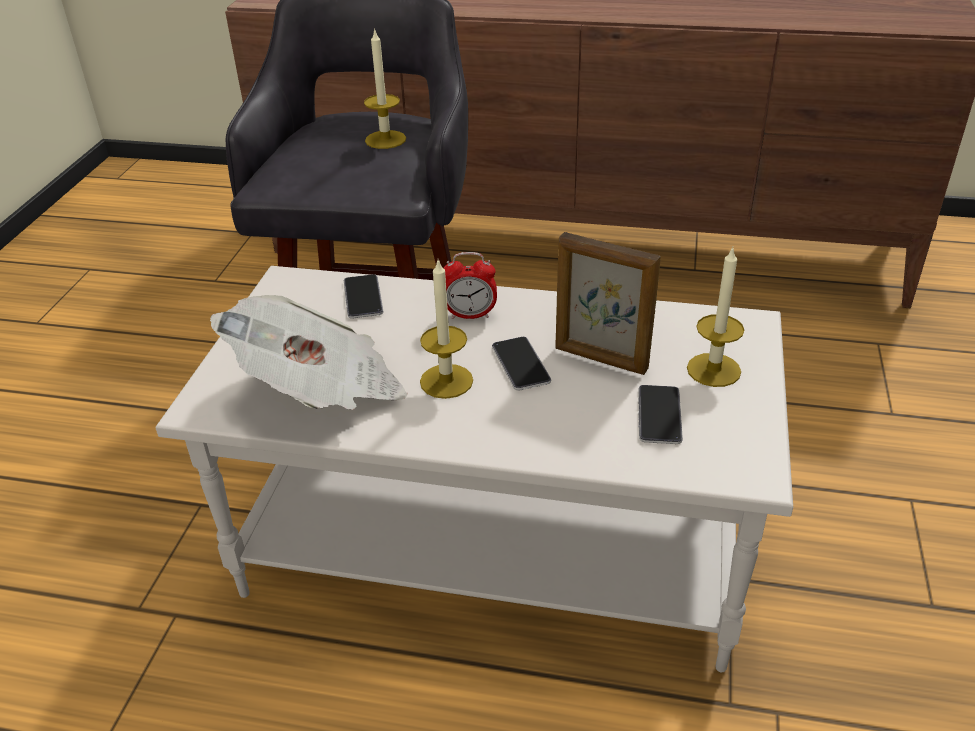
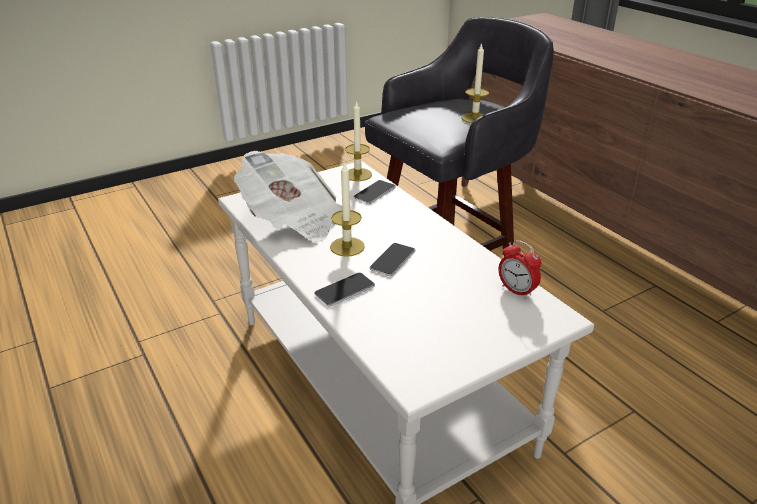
camera: 45 degrees right, 5 degrees down
(470, 315) = (409, 226): alarm clock -> alarm clock (516, 291)
(600, 359) = (436, 282): picture frame -> none
(659, 415) = (417, 325): phone -> phone (345, 290)
(713, 370) = (489, 325): candle -> candle (358, 174)

